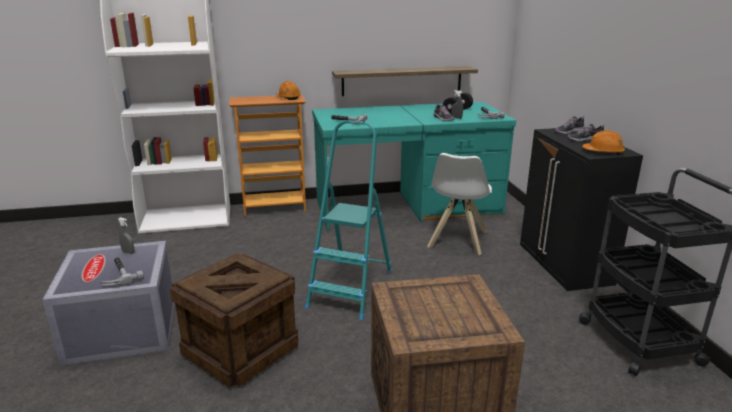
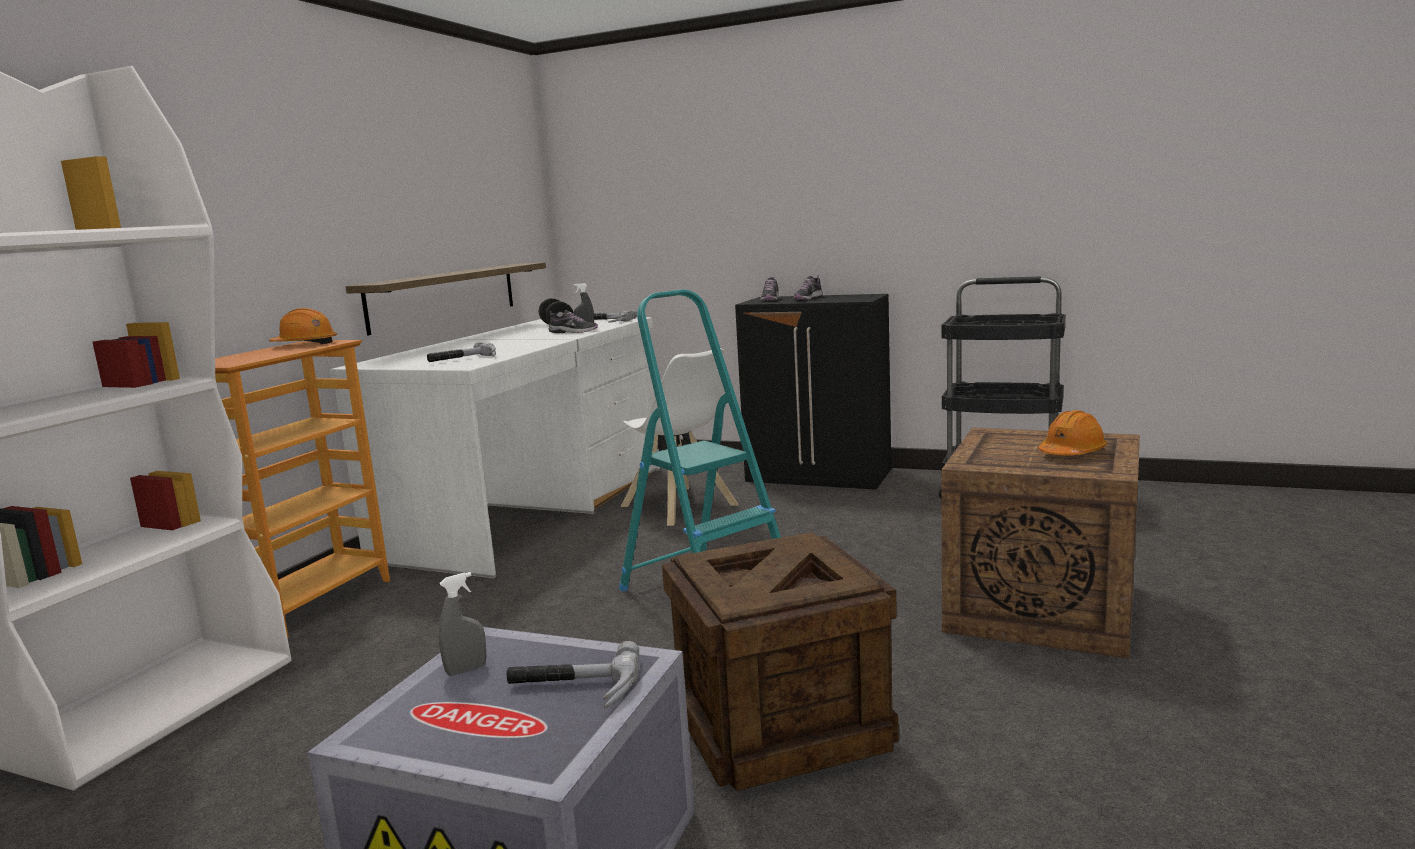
camera: 55 degrees left, 10 degrees down
(408, 207) = (533, 510): turquoise desk -> white desk
(603, 152) = (858, 298): orange hard hat -> orange hard hat (1072, 453)

